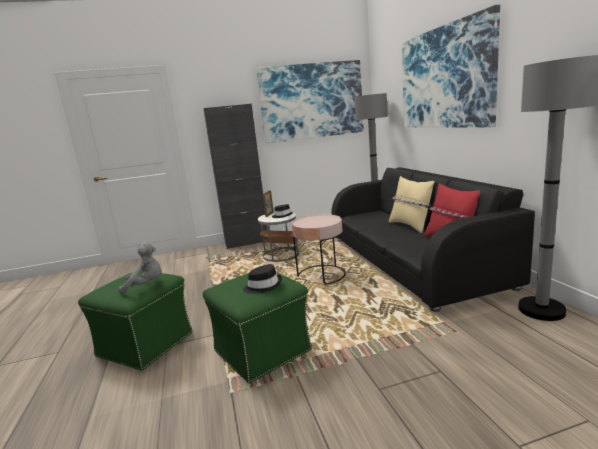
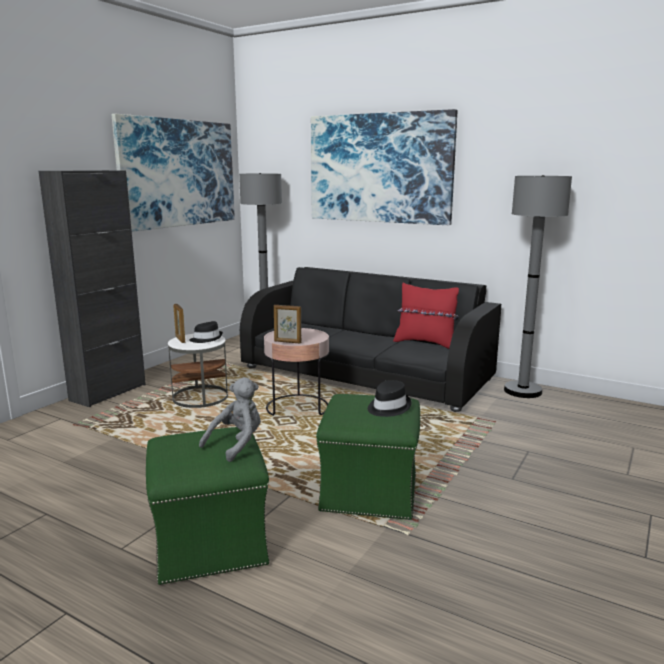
camera: 45 degrees left, 0 degrees up
(302, 224) = (287, 342): none -> picture frame
(410, 226) = (360, 334): beige pillow -> none

